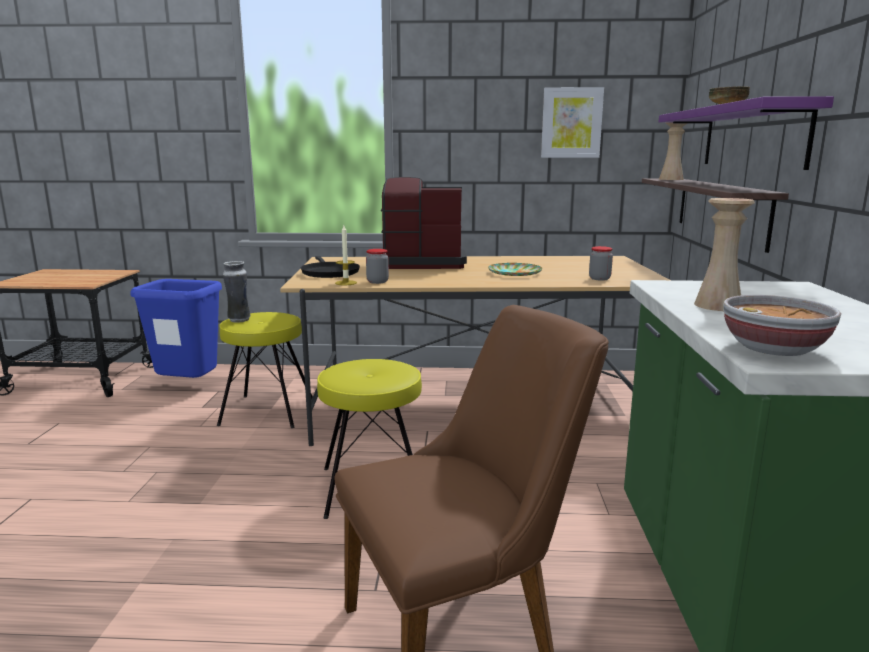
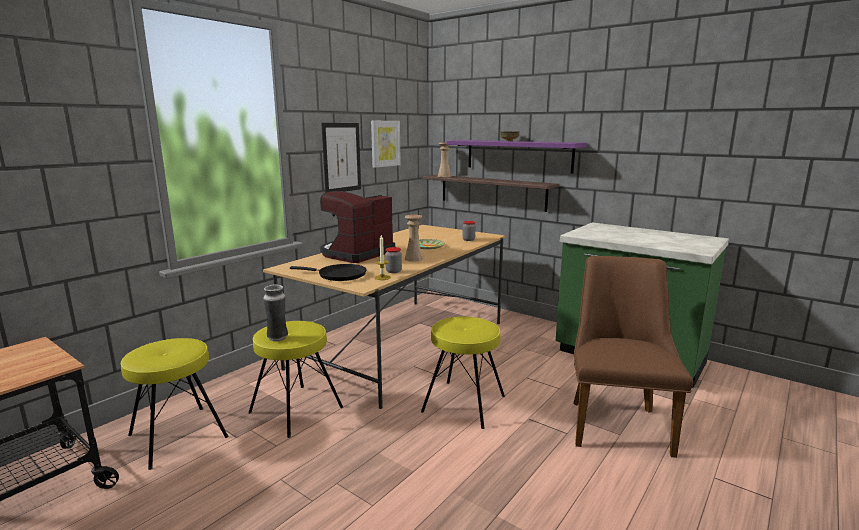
camera: 55 degrees left, 0 degrees up
(189, 388) = (178, 435): blue trash can -> yellow stool
(482, 140) = (341, 157): none -> picture
(718, 305) = (622, 238): beige vase -> beige vase (413, 259)
(775, 349) = (688, 248): bowl -> none

